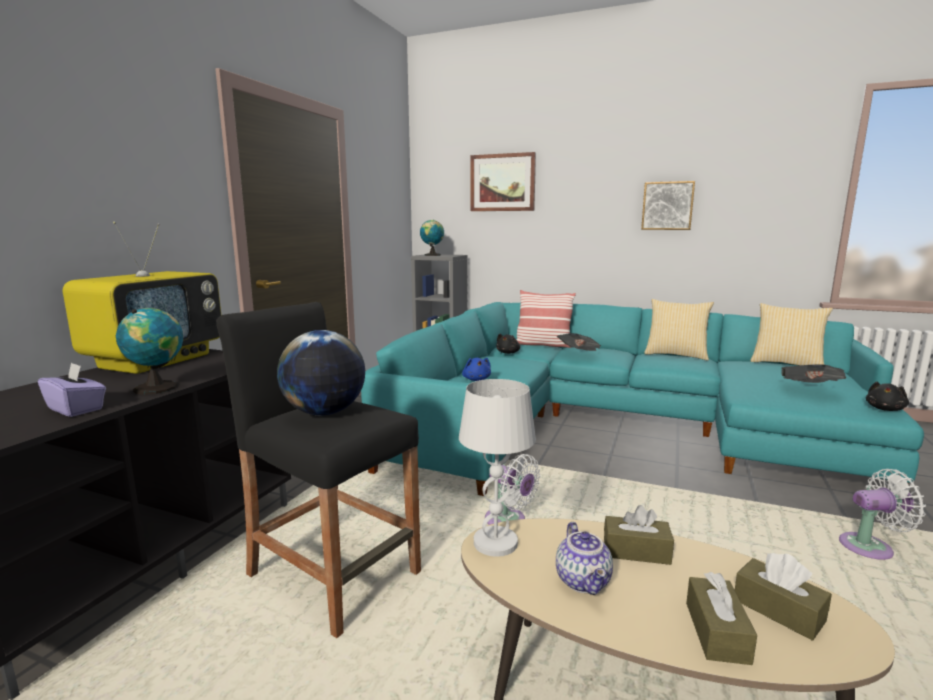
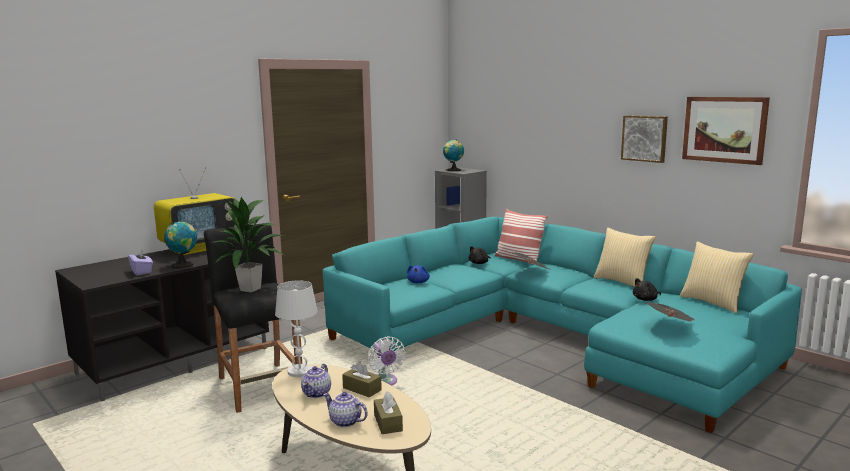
camera: 25 degrees right, 0 degrees up
(324, 412) = (251, 289): globe -> potted plant
(502, 182) = (514, 108): picture -> picture (724, 129)
(717, 632) = (344, 422): brown tissue box -> teapot
(870, 547) = (618, 451): white fan -> none
(885, 409) = (714, 351): black plush toy -> black plush toy (646, 299)

